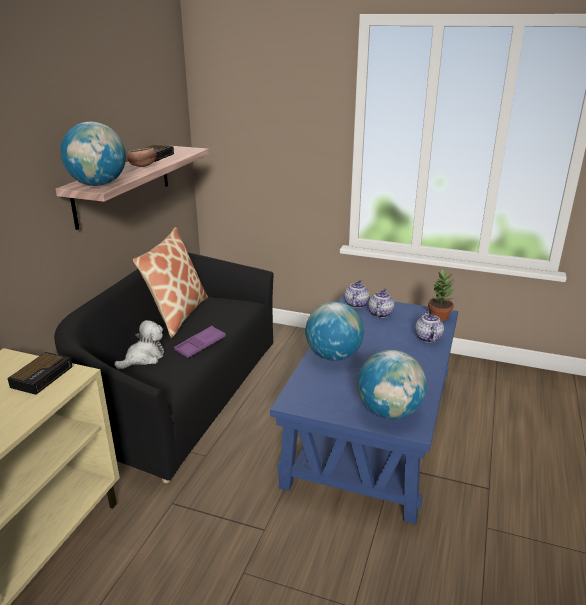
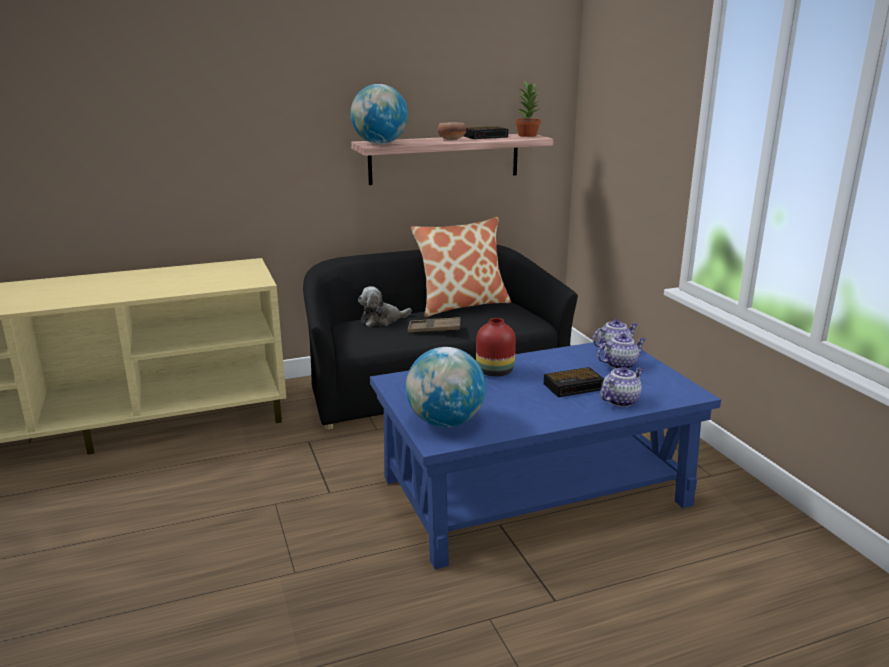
camera: 50 degrees right, 5 degrees down
(43, 376) = (245, 276): alarm clock -> alarm clock (574, 386)
(144, 358) = (382, 320): plush toy -> plush toy turned 150 degrees clockwise
(200, 345) = (434, 329): purple tray -> brown tray
(333, 356) = (495, 371): globe -> red vase
(438, 316) = (681, 393): potted plant -> potted plant (527, 135)

